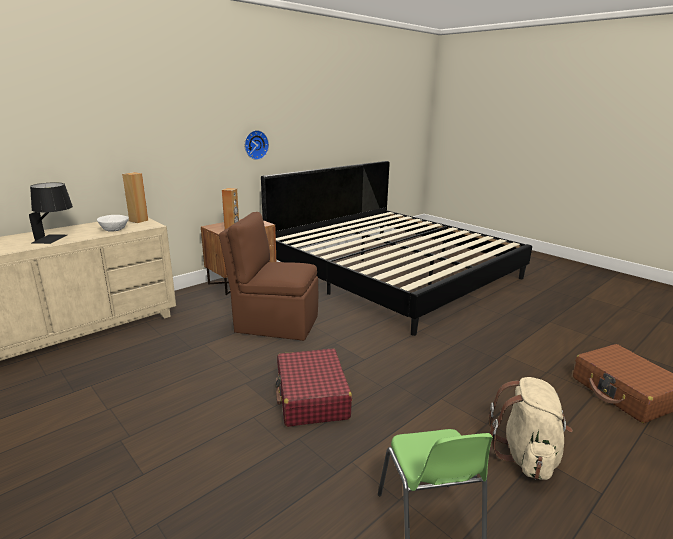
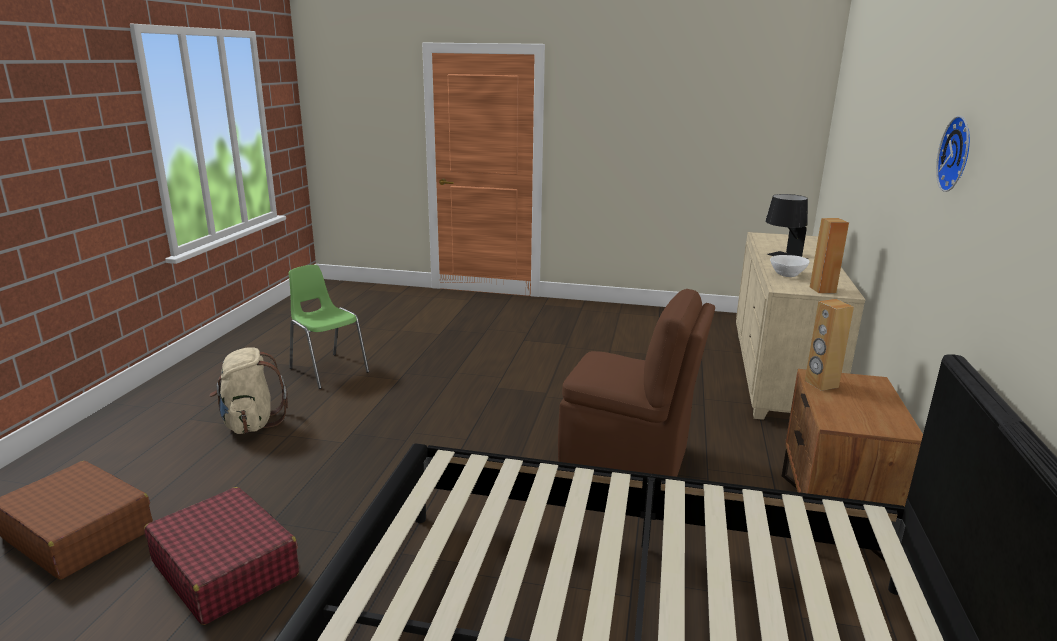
camera: 145 degrees right, 0 degrees up
(255, 144) = (992, 270): wall clock -> wall clock (958, 154)
(275, 323) = (627, 457): brown chair -> brown chair turned 45 degrees clockwise
(312, 397) = (473, 402): red suitcase -> red suitcase (225, 568)

